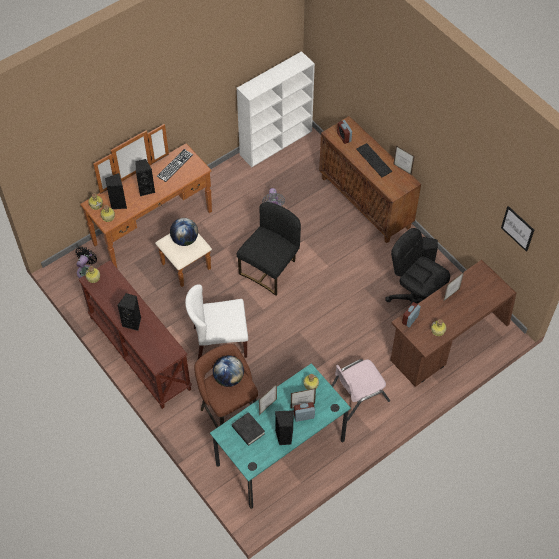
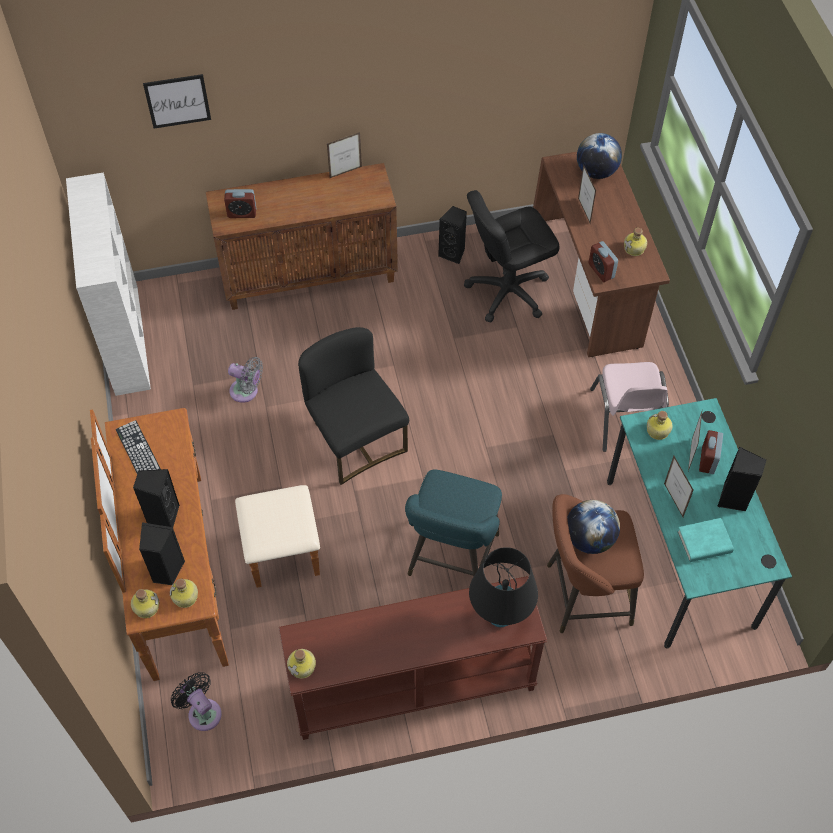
camera: 65 degrees left, 0 degrees up
(133, 322) = (428, 635): black speaker -> none
(157, 349) = (500, 617): none -> black table lamp
(185, 240) = (272, 513): globe -> globe (596, 172)
(219, 342) = (451, 559): white chair -> turquoise stool
(248, 430) = (704, 542): black book -> turquoise book
(375, 160) = (308, 195): keyboard -> none
(517, 228) = (575, 63): picture -> picture (177, 101)

